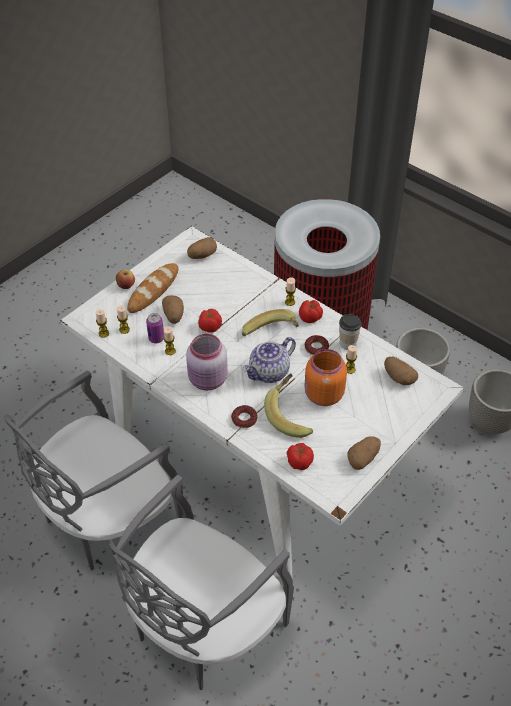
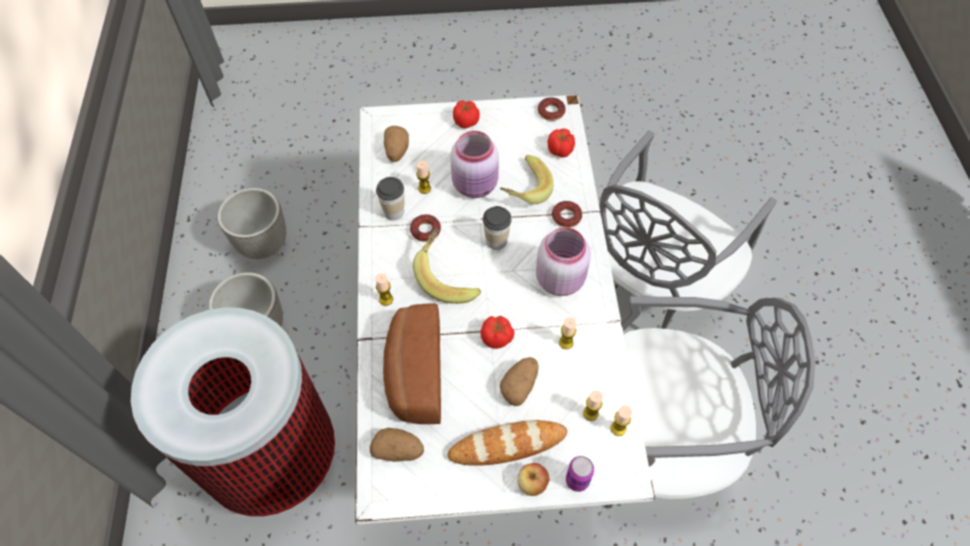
camera: 135 degrees left, 10 degrees up
(156, 338) = (566, 371): can -> can (577, 480)
(203, 625) = (650, 286): grey chair -> grey chair turned 135 degrees clockwise
(233, 284) = (413, 374): none -> bread
(269, 373) = (496, 241): teapot -> cup
(310, 318) = (390, 265): tomato -> tomato (465, 121)
(322, 395) = (476, 185): orange jar -> pink jar
(340, 488) = (551, 112): none -> donut
(363, 458) = (508, 117): potato -> none

